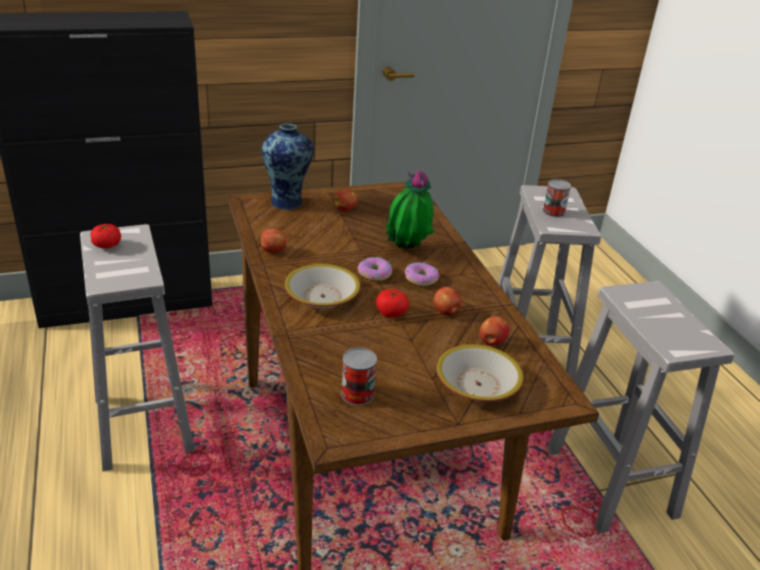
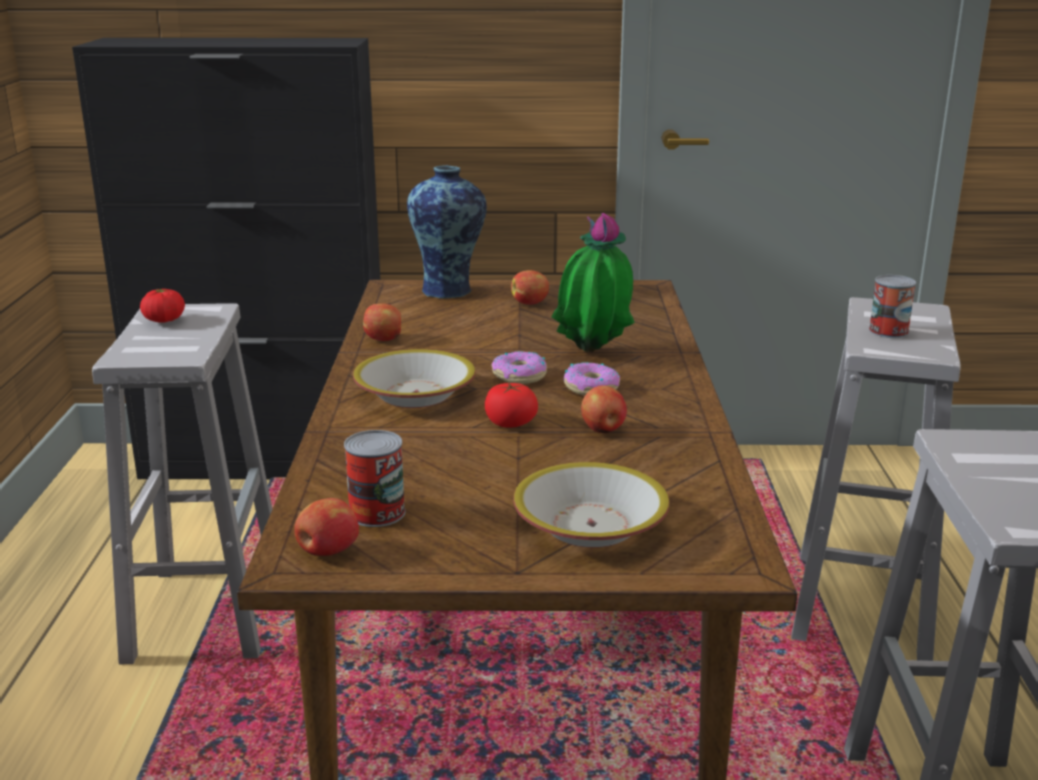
camera: 20 degrees right, 10 degrees down
(491, 342) = (656, 475): apple -> apple (327, 552)

